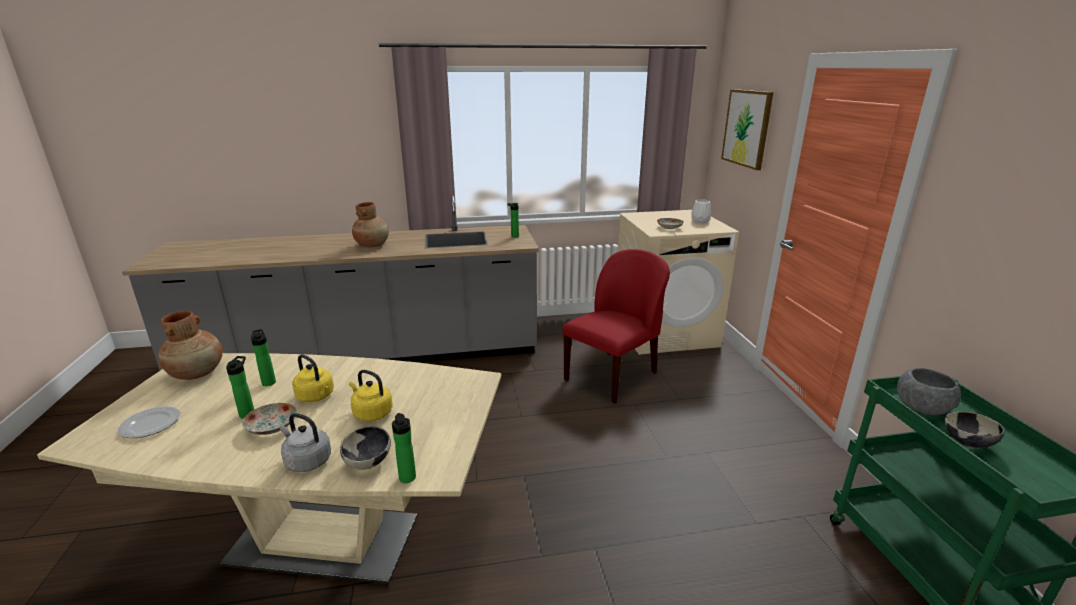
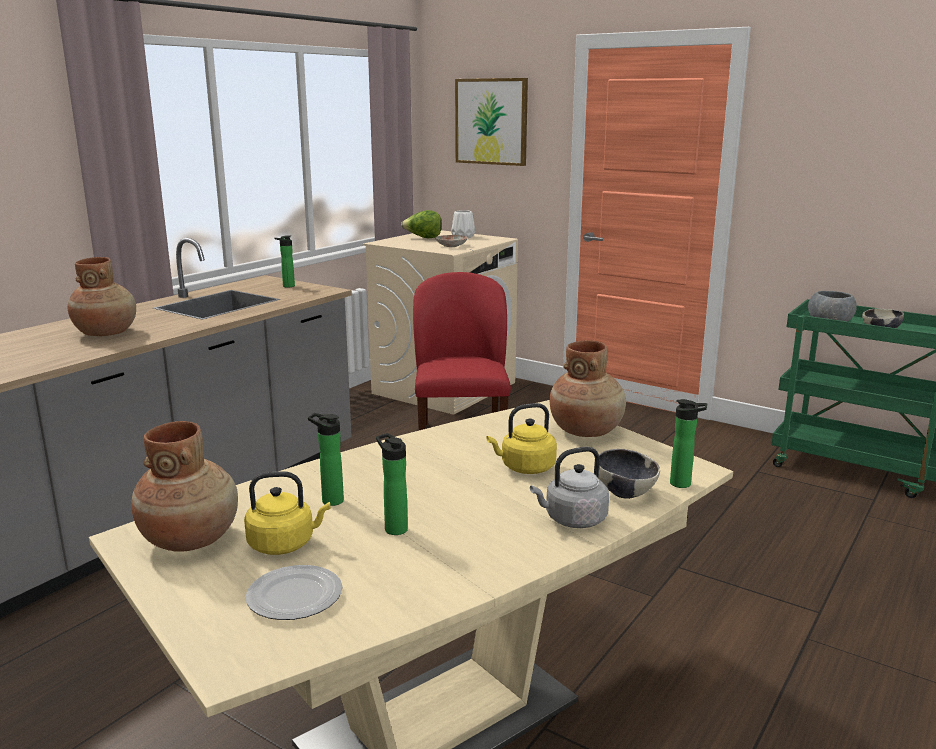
camera: 45 degrees left, 5 degrees down
(271, 427) = (459, 522): plate -> none
(316, 396) = (430, 484): yellow kettle -> yellow kettle (285, 544)
(459, 406) = (586, 431): none -> brown vase
(669, 216) = (423, 238): none -> lettuce

